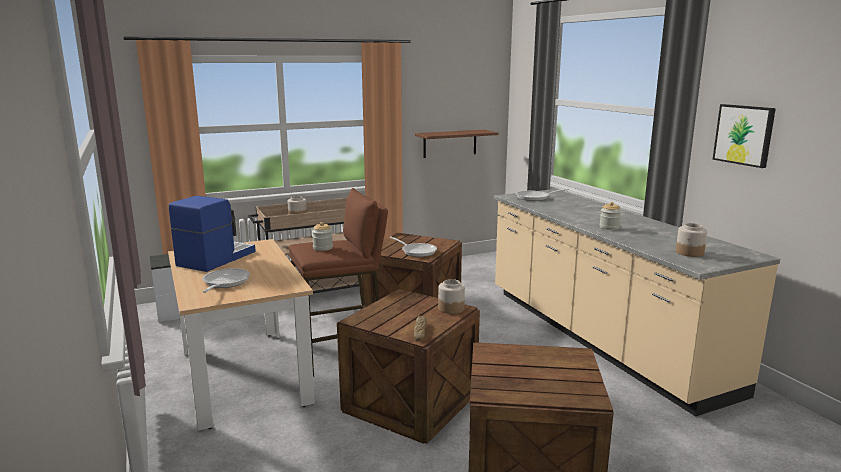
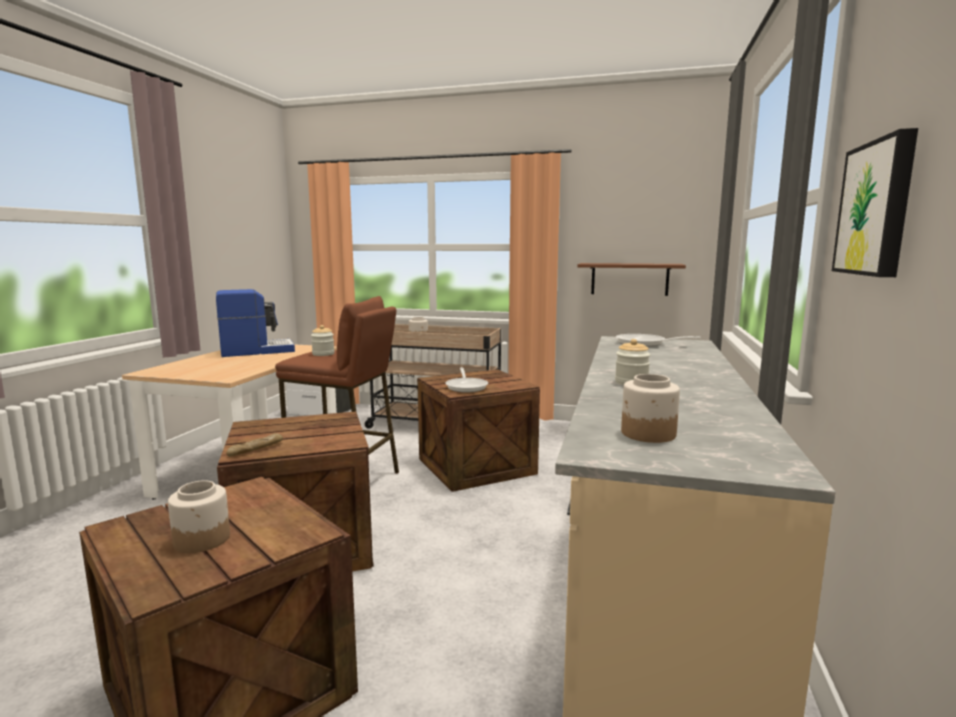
camera: 40 degrees right, 5 degrees down
(224, 283) = (203, 365): frying pan -> none
(451, 308) = (342, 440): jar -> jar (202, 539)

